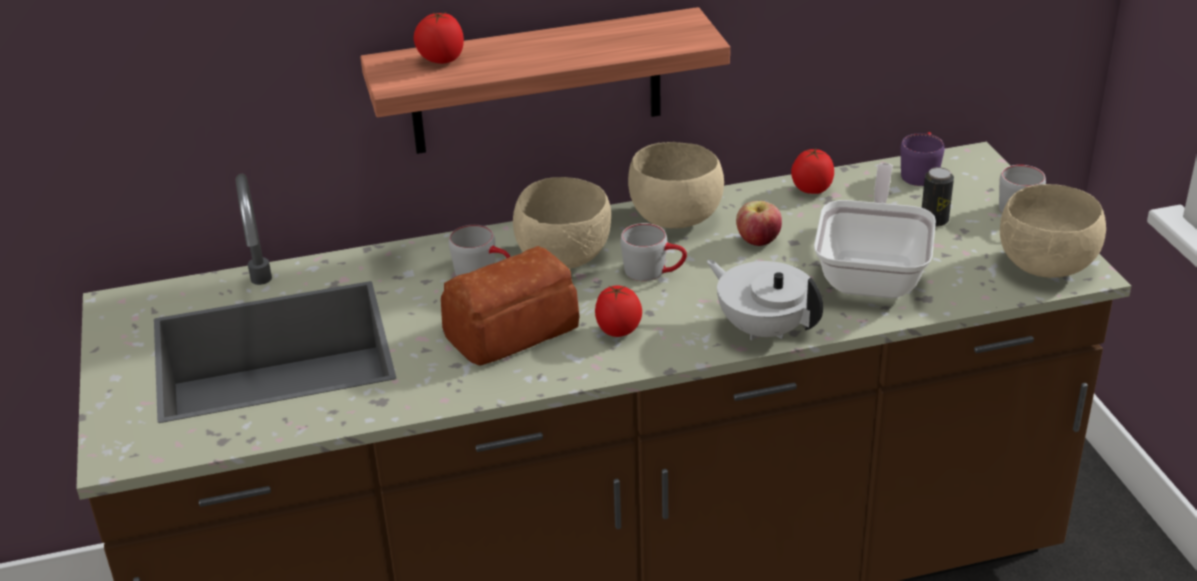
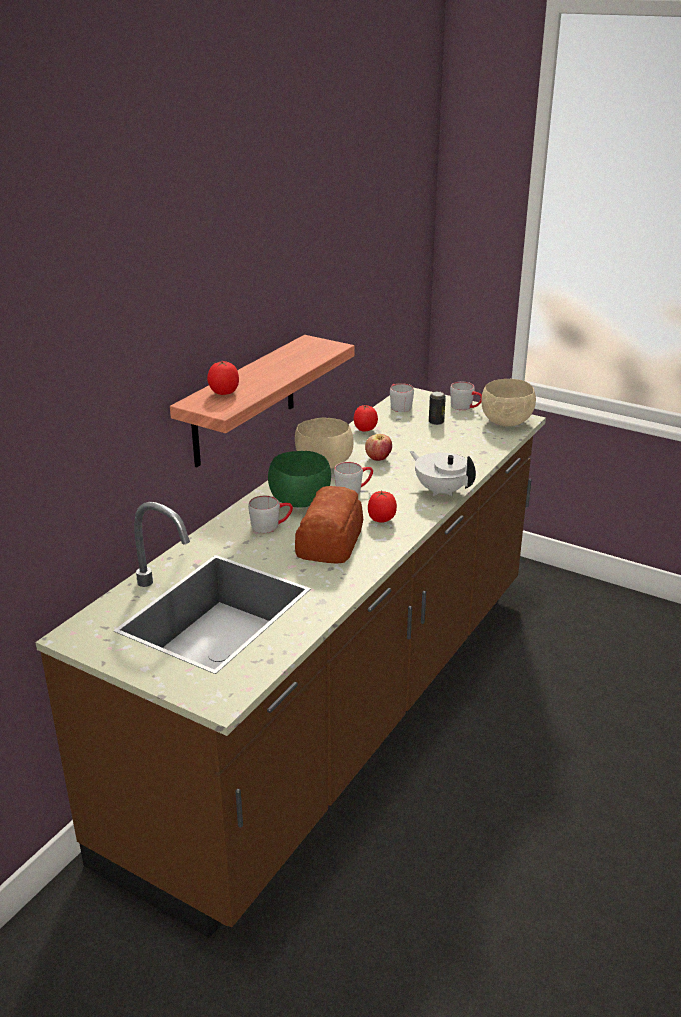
camera: 45 degrees left, 5 degrees down
(566, 257) = (300, 501): beige bowl -> green bowl
(763, 328) = (441, 490): white teapot -> white teapot turned 45 degrees clockwise
(874, 272) = (447, 451): frying pan -> none
(920, 172) = (398, 406): purple mug -> grey mug

